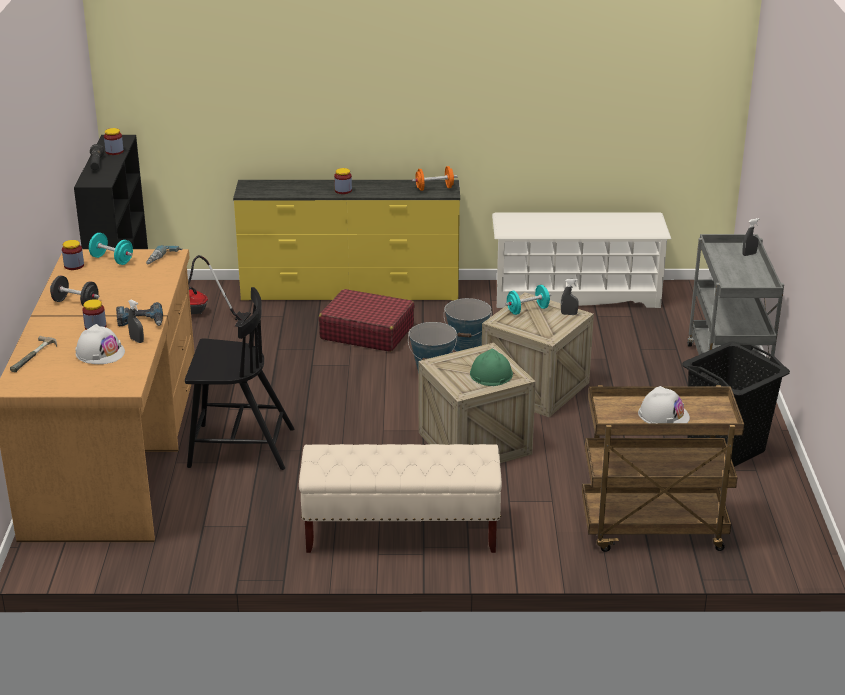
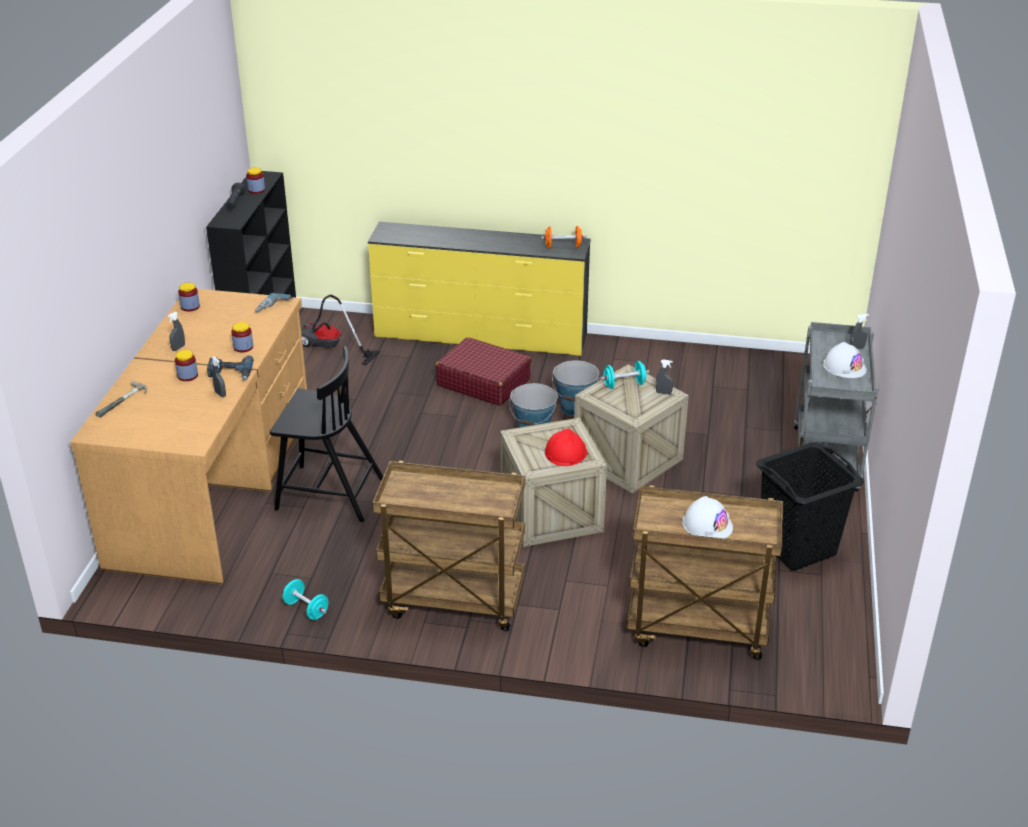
camera: 10 degrees right, 5 degrees up
(76, 303) = (178, 348): black dumbbell -> grey spray bottle
(100, 352) = (183, 404): white hard hat -> white hard hat (844, 366)
(112, 260) = (226, 303): turquoise dumbbell -> turquoise dumbbell (306, 609)
(343, 191) = (474, 242): jar -> jar (243, 347)
(400, 532) = (452, 602): beige bench -> brown cart
(491, 374) = (565, 452): green hard hat -> red hard hat
(576, 294) = (699, 360): white shoe rack -> none

